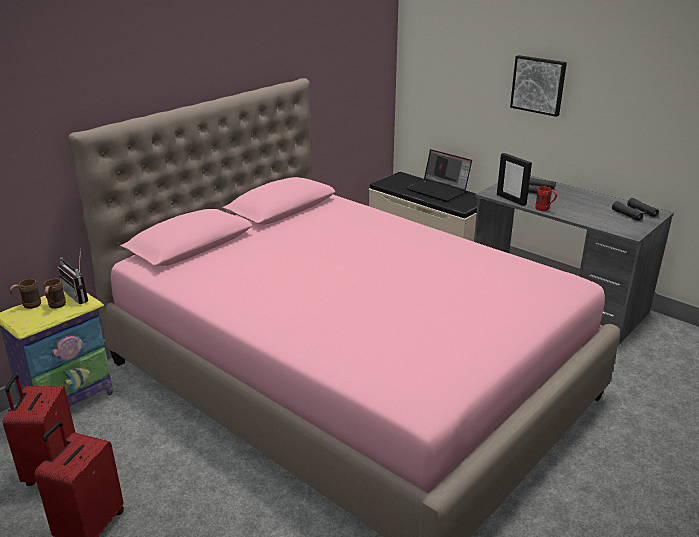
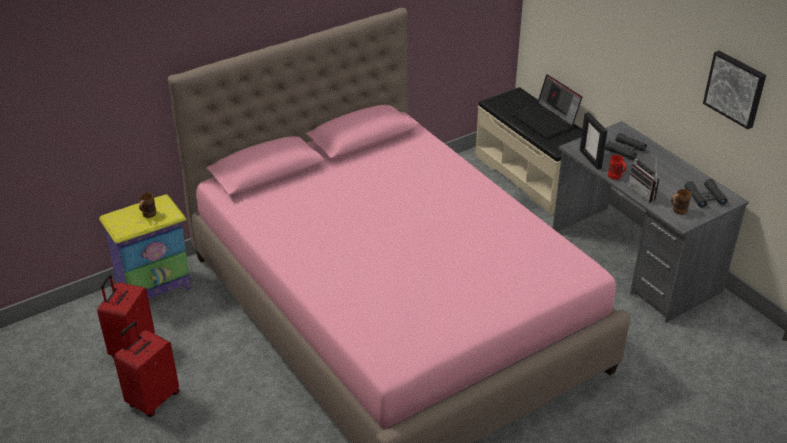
camera: 15 degrees right, 10 degrees up
(28, 306) = (127, 211): brown mug -> brown mug (677, 211)
(80, 295) = (169, 206): radio -> radio (644, 192)
(538, 85) = (646, 40): picture -> picture (735, 88)

